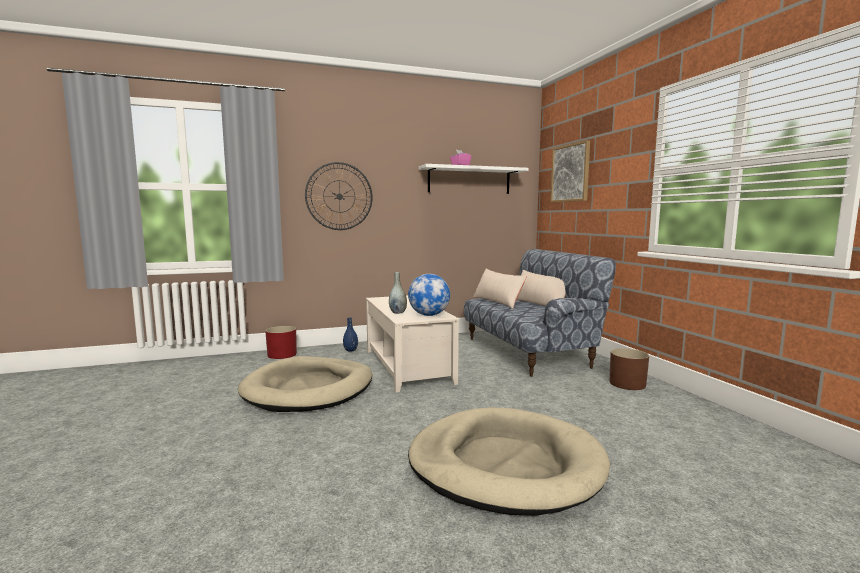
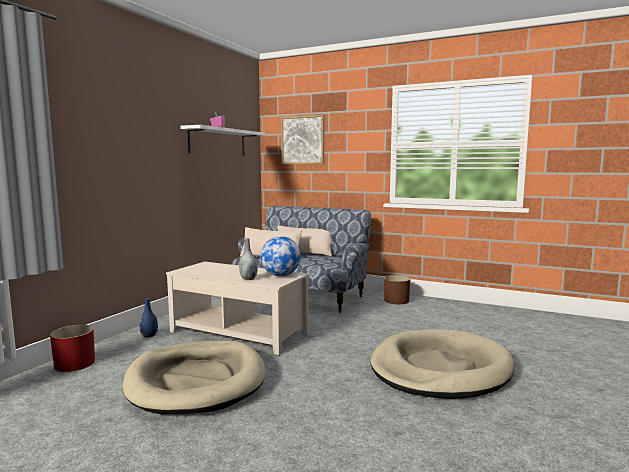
camera: 45 degrees left, 0 degrees up
(339, 196) = (111, 157): wall clock -> none

